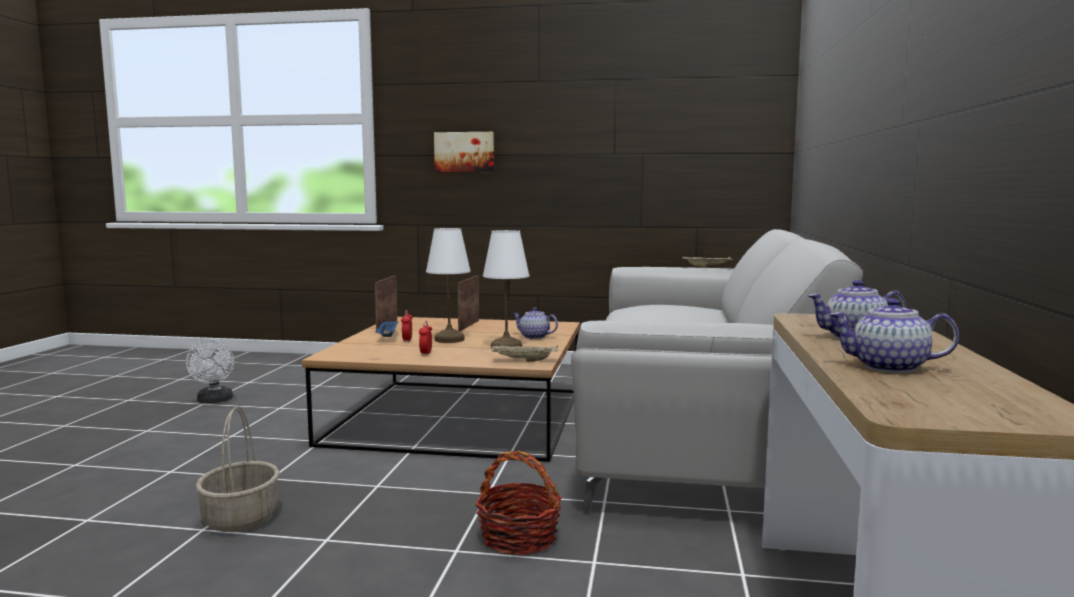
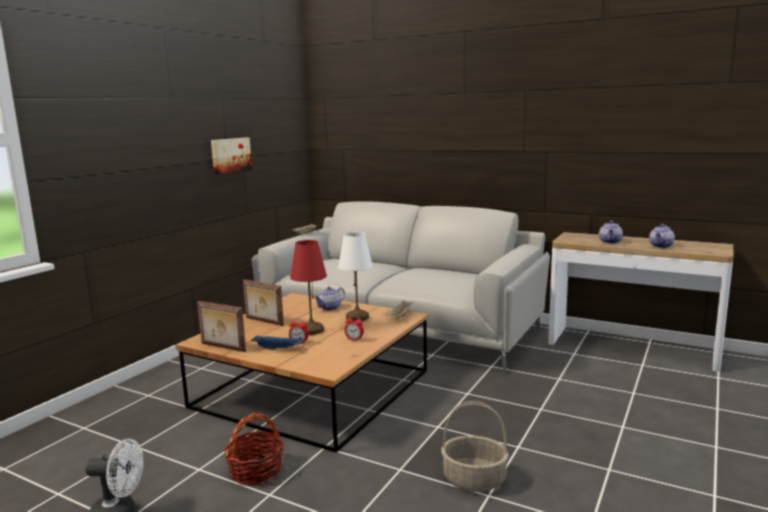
camera: 70 degrees left, 5 degrees up
(449, 339) = (311, 330): white table lamp -> red table lamp
(464, 152) = (122, 169): picture -> picture (230, 155)
(519, 538) = (530, 392): basket -> basket (256, 470)

